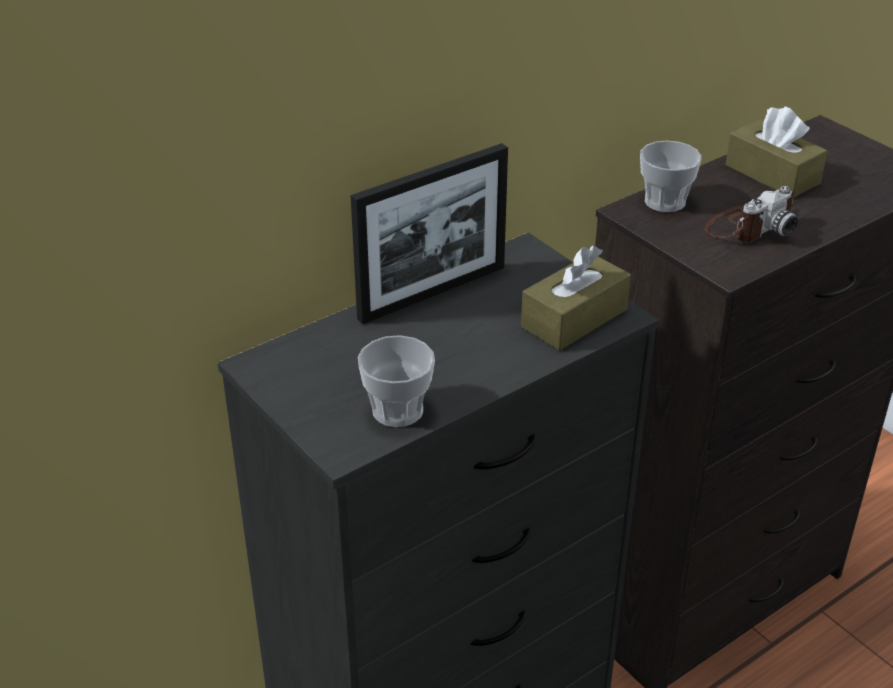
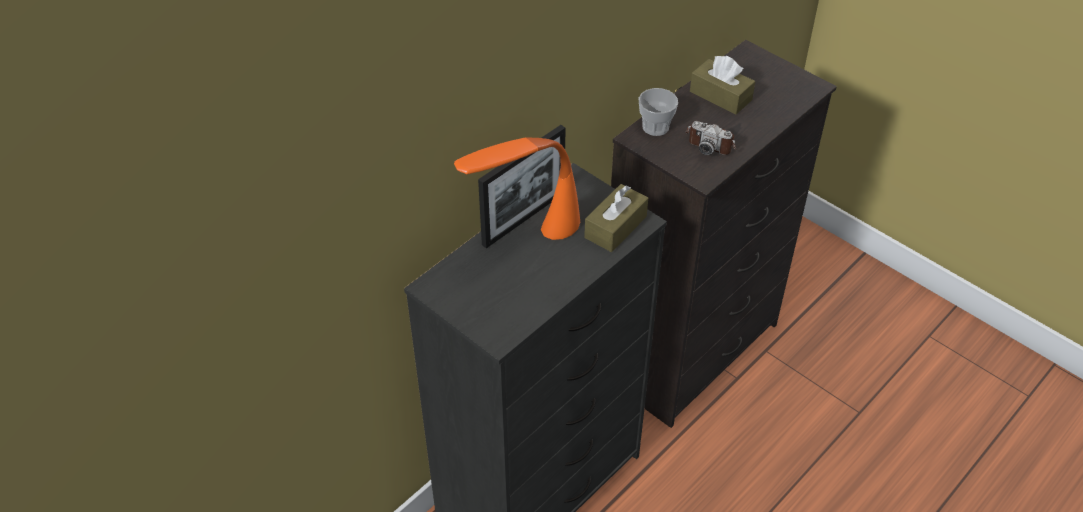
camera: 10 degrees left, 10 degrees up
(397, 410) = (524, 308): cup -> none
(418, 332) = (522, 250): none -> orange table lamp
(749, 227) = (711, 141): camera -> camera turned 75 degrees clockwise

